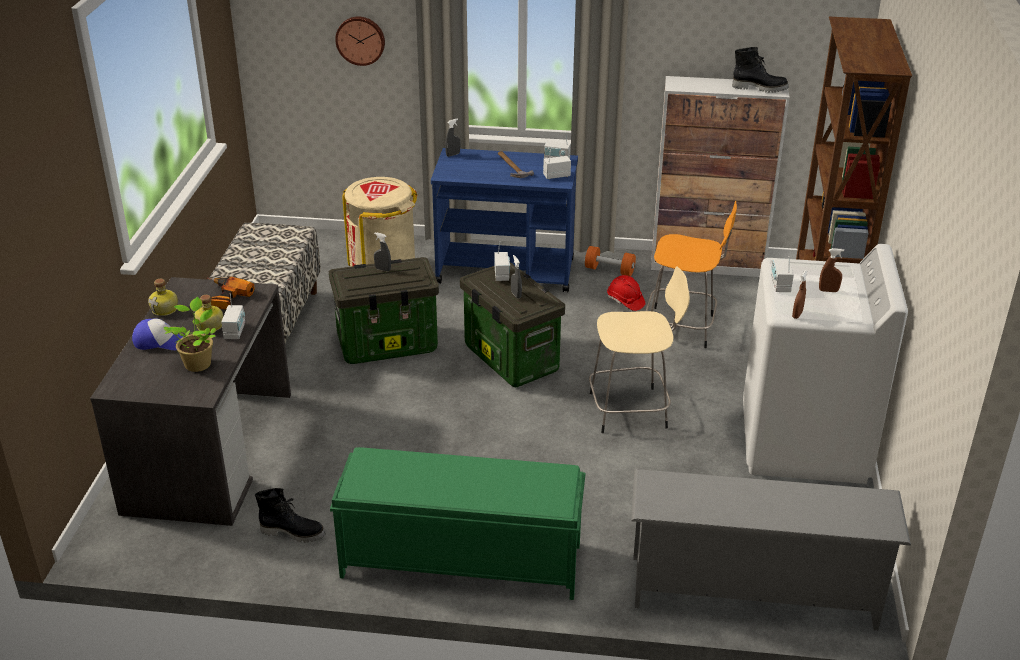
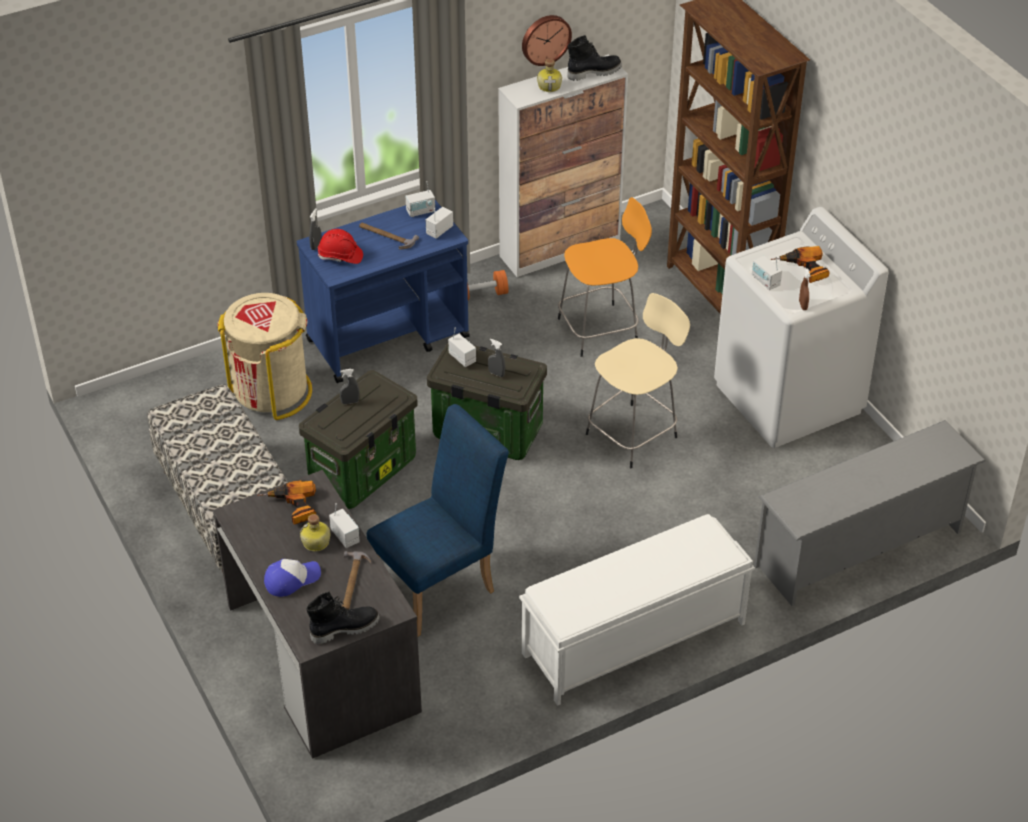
camera: 35 degrees left, 10 degrees up
(165, 309) = (253, 546): bottle -> bottle (550, 86)
(198, 363) = (352, 582): potted plant -> hammer
(293, 532) = (478, 689): black boot -> black boot (344, 628)
(353, 445) = (441, 586): none -> blue chair
(360, 40) = (184, 162): wall clock -> wall clock (545, 39)
(459, 560) = (632, 639): green bench -> white bench
(625, 301) = (527, 323): red hard hat -> red hard hat (340, 256)
(828, 290) = (803, 270): brown spray bottle -> power drill

